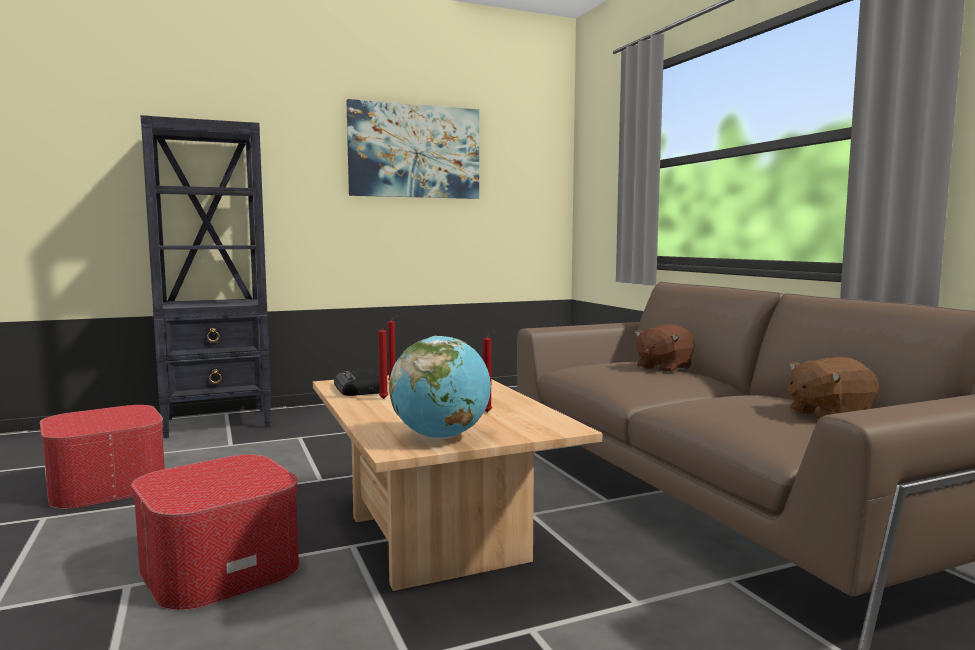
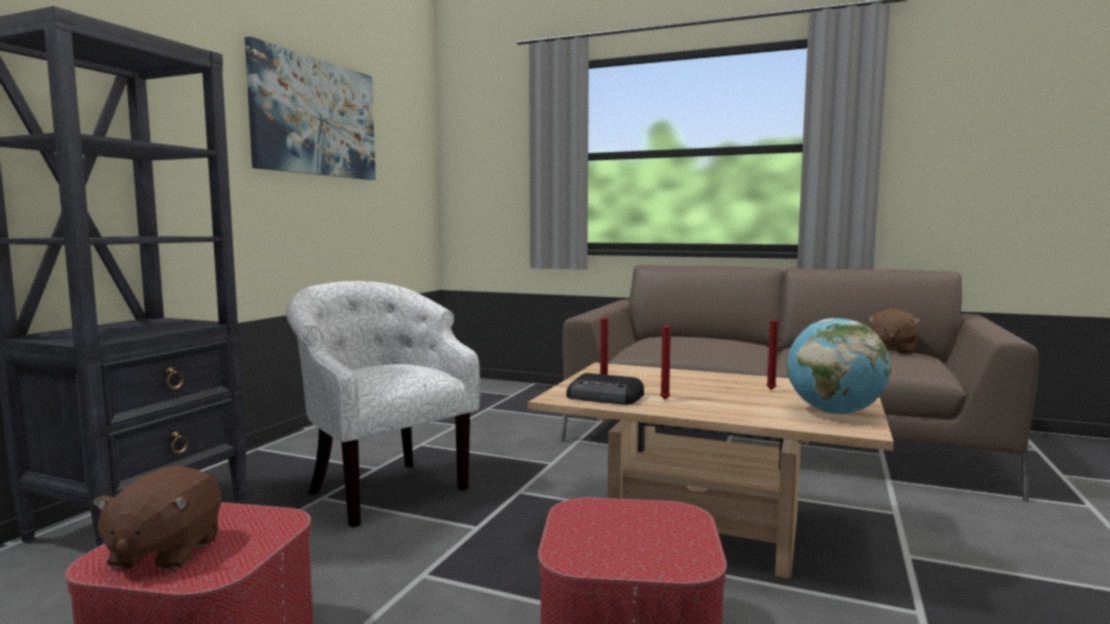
camera: 45 degrees left, 0 degrees up
(335, 442) = (382, 489): none -> white armchair
(663, 368) = (706, 338): brown plush toy -> brown plush toy (164, 552)

